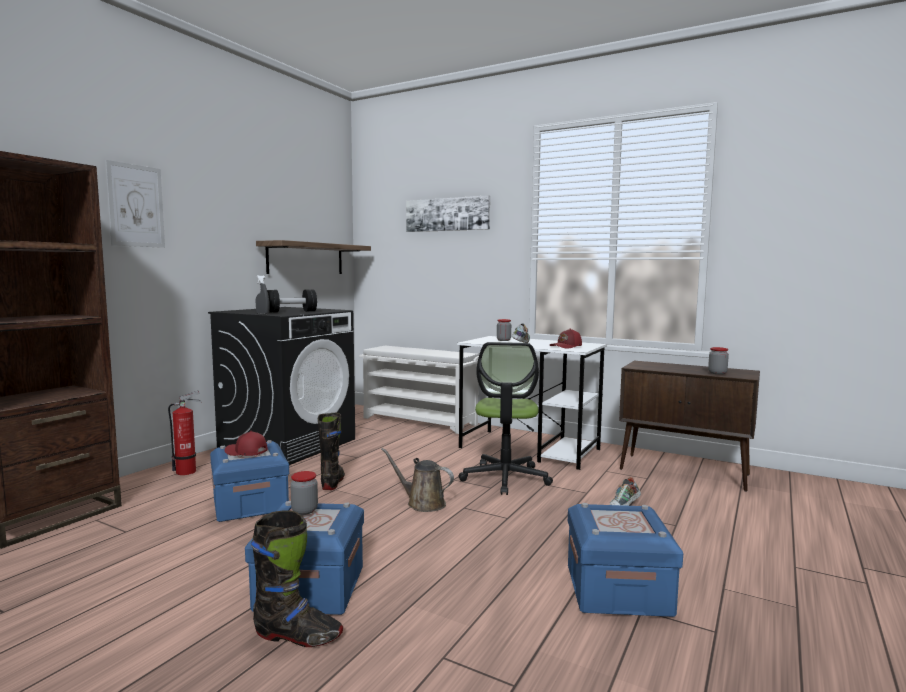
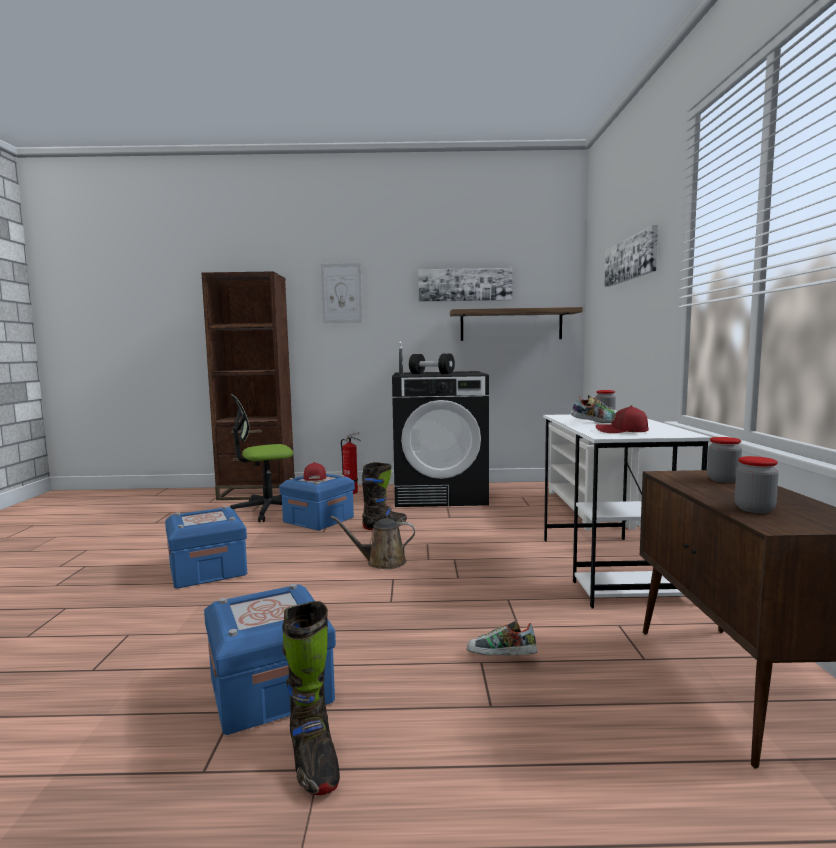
camera: 60 degrees right, 0 degrees up
(268, 212) = (465, 285): none -> picture
(297, 636) = (146, 585): black boot -> black boot (313, 761)
(304, 510) = (216, 513): jar -> jar (723, 480)
(422, 503) = (382, 562): brown watering can -> brown watering can turned 90 degrees counterclockwise
(505, 478) = (493, 578): office chair -> office chair (266, 511)

